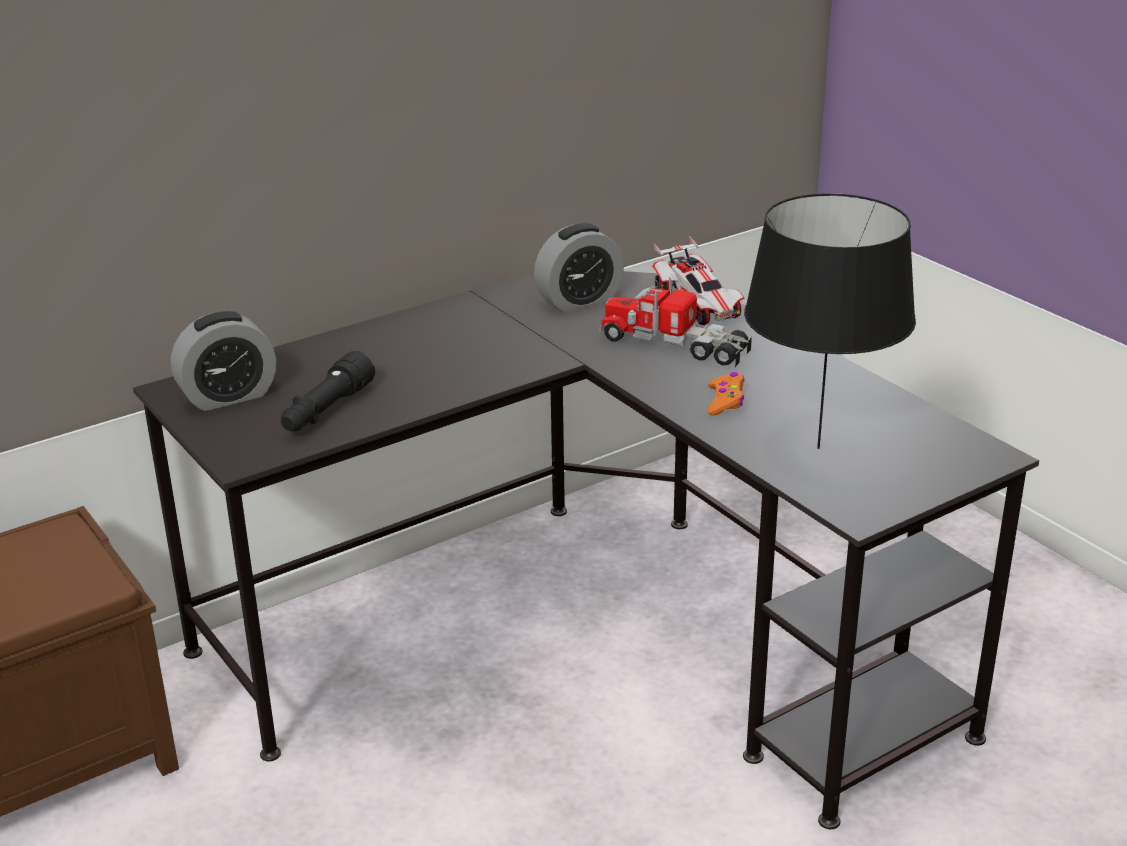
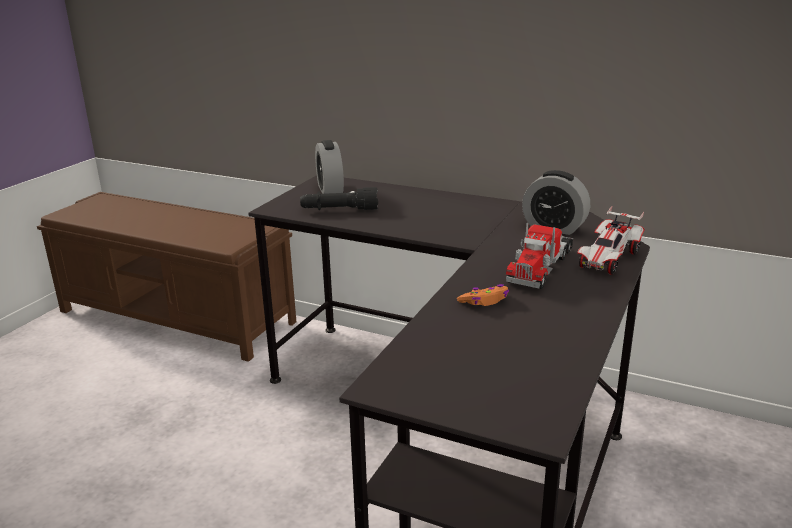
camera: 60 degrees right, 5 degrees down
(228, 396) = (330, 190): alarm clock -> alarm clock turned 45 degrees clockwise
(675, 345) = (540, 267): toy truck -> toy truck turned 150 degrees counterclockwise
(819, 448) = (459, 349): black table lamp -> none

